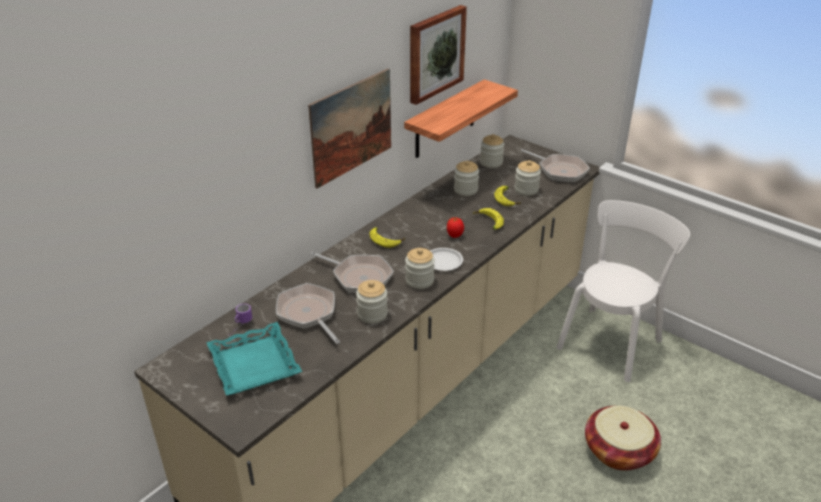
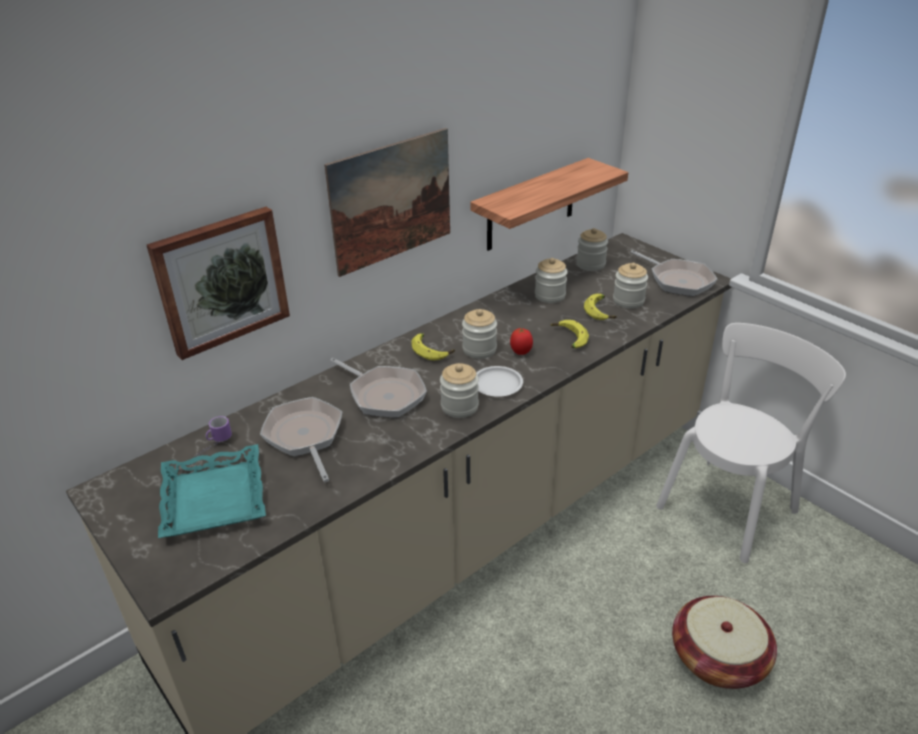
camera: 10 degrees right, 0 degrees up
(372, 314) = (385, 446): jar -> jar (479, 349)
(435, 53) = (516, 115): picture -> picture (221, 281)

